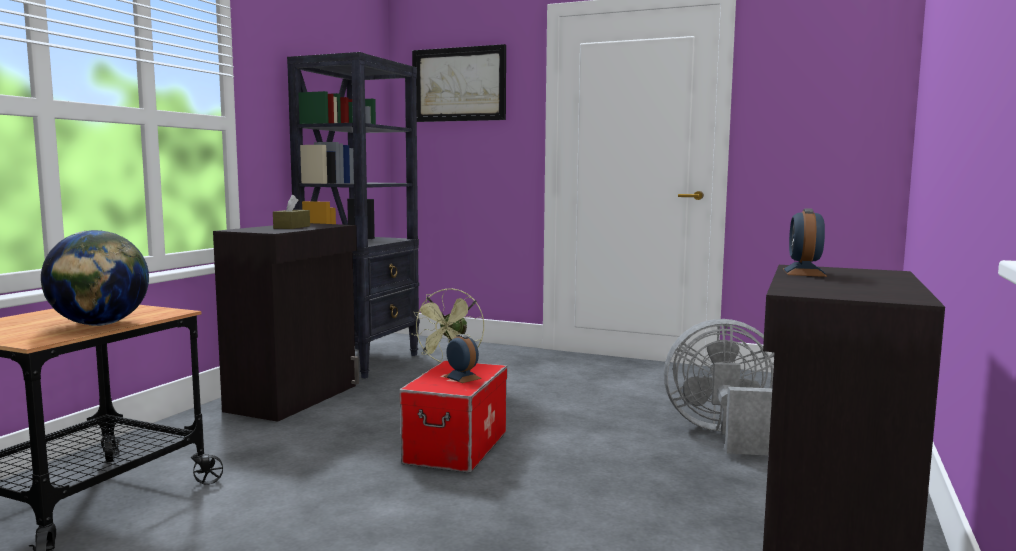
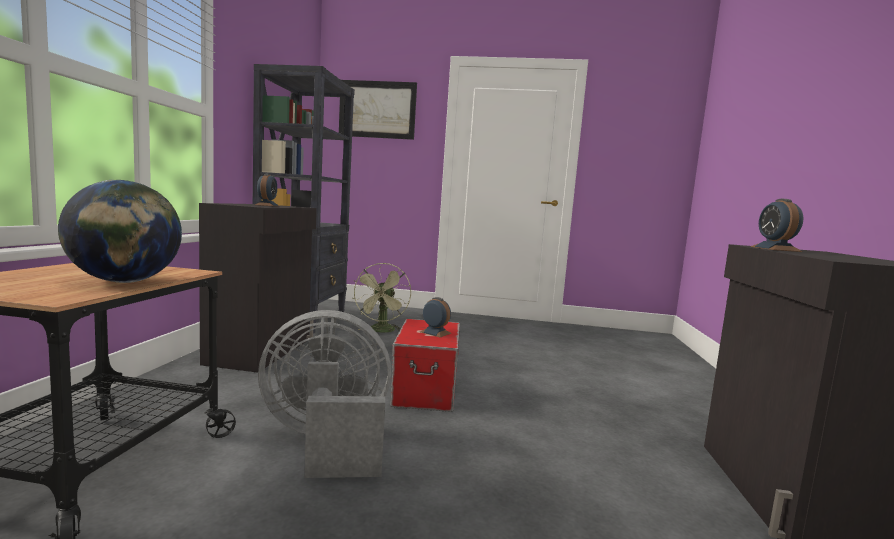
camera: 15 degrees left, 0 degrees up
(292, 227) = (267, 205): brown tissue box -> alarm clock
(726, 435) = (608, 372): grey fan -> grey fan (327, 442)

